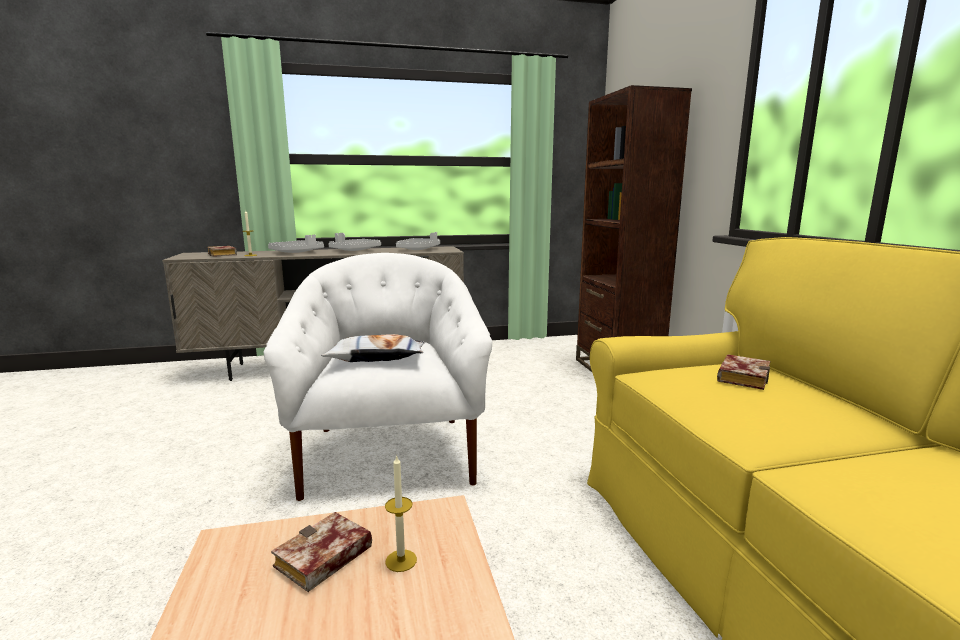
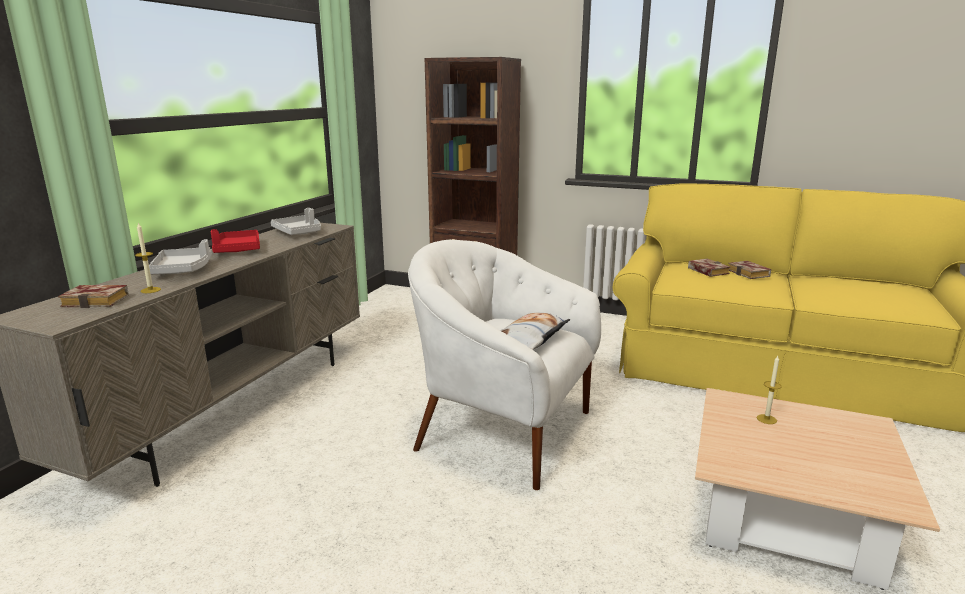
camera: 55 degrees left, 5 degrees up
(322, 560) = (755, 440): book -> book (750, 274)
(355, 250) = (237, 250): grey tray -> red tray

